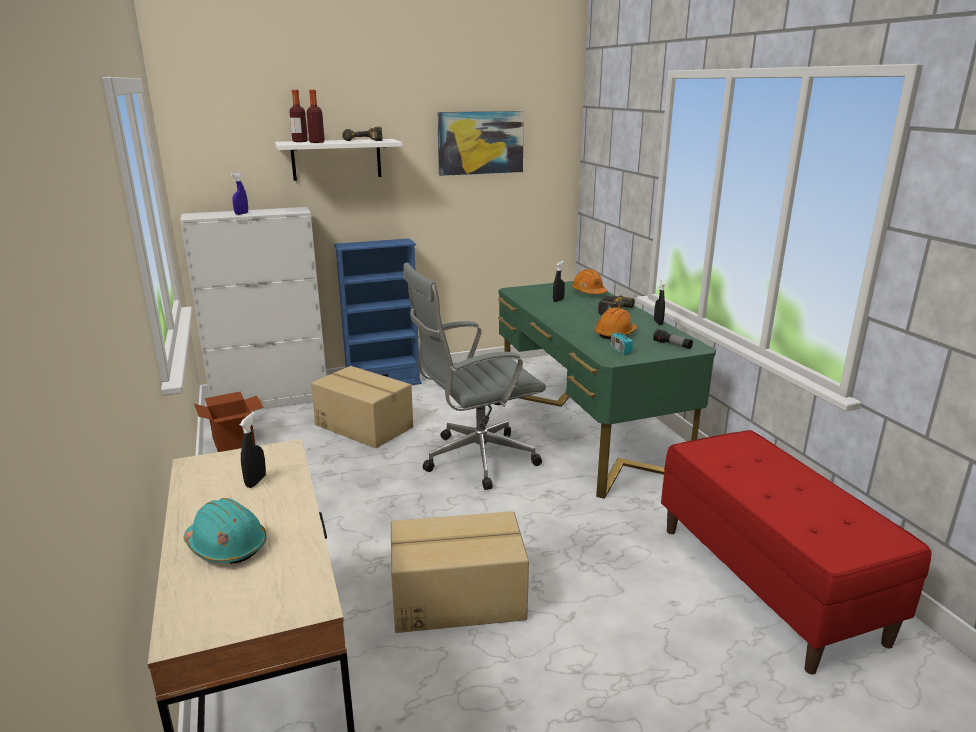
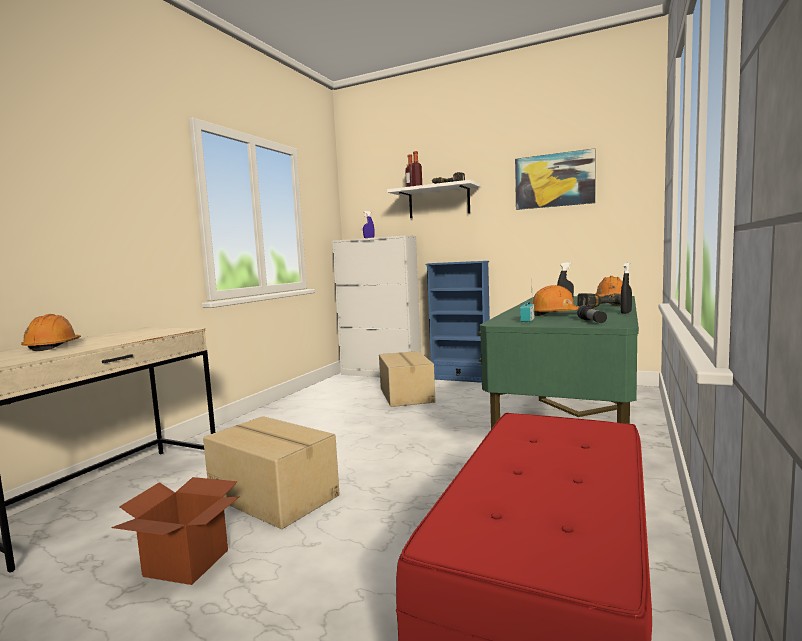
camera: 45 degrees right, 15 degrees down
(226, 546) = (53, 347): turquoise hard hat -> orange hard hat
(233, 442) = (327, 386): cardboard box -> cardboard box (186, 563)
(256, 481) = (137, 335): black spray bottle -> none
(474, 460) = (440, 429): grey office chair -> none

